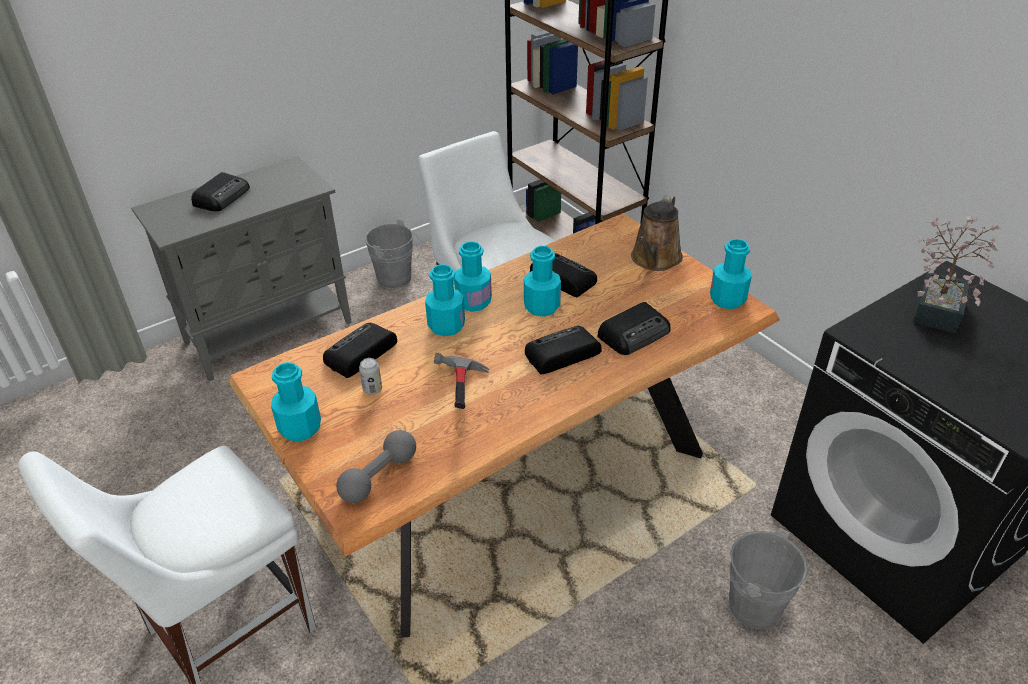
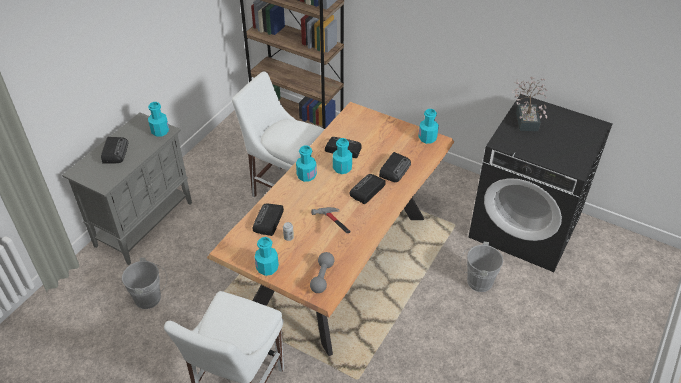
camera: 25 degrees left, 5 degrees up
(398, 279) = (202, 167): grey bucket -> grey bucket (151, 298)
(446, 326) = (301, 193): turquoise bottle -> turquoise bottle (160, 131)
(655, 259) = (381, 125): brown watering can -> none

